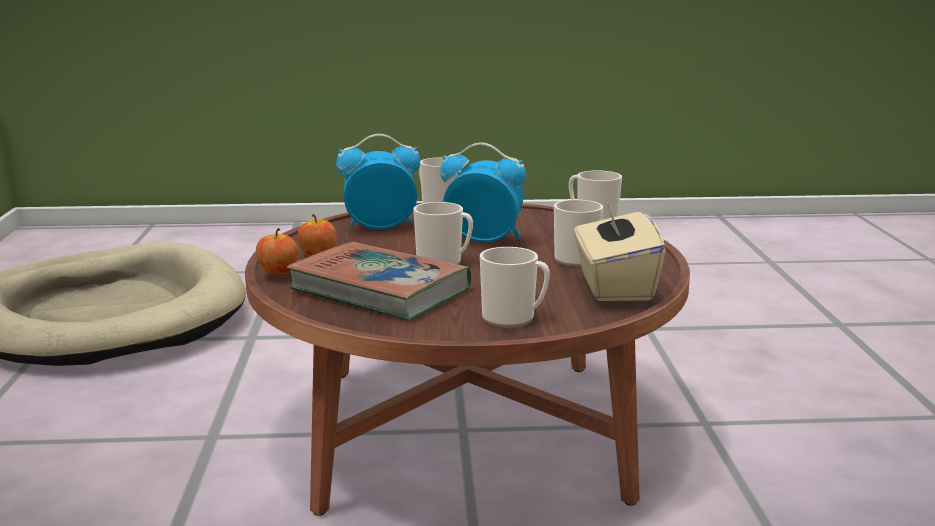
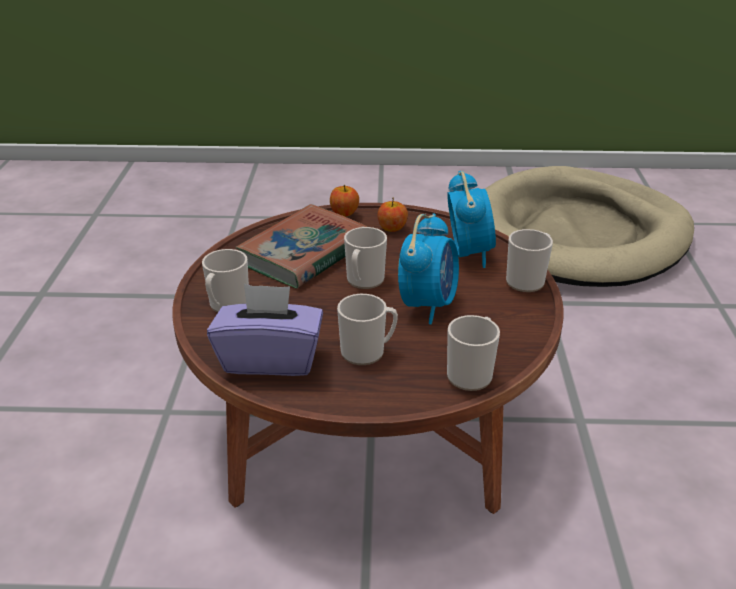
camera: 95 degrees right, 15 degrees up
(614, 286) = (270, 359): beige tissue box -> purple tissue box

